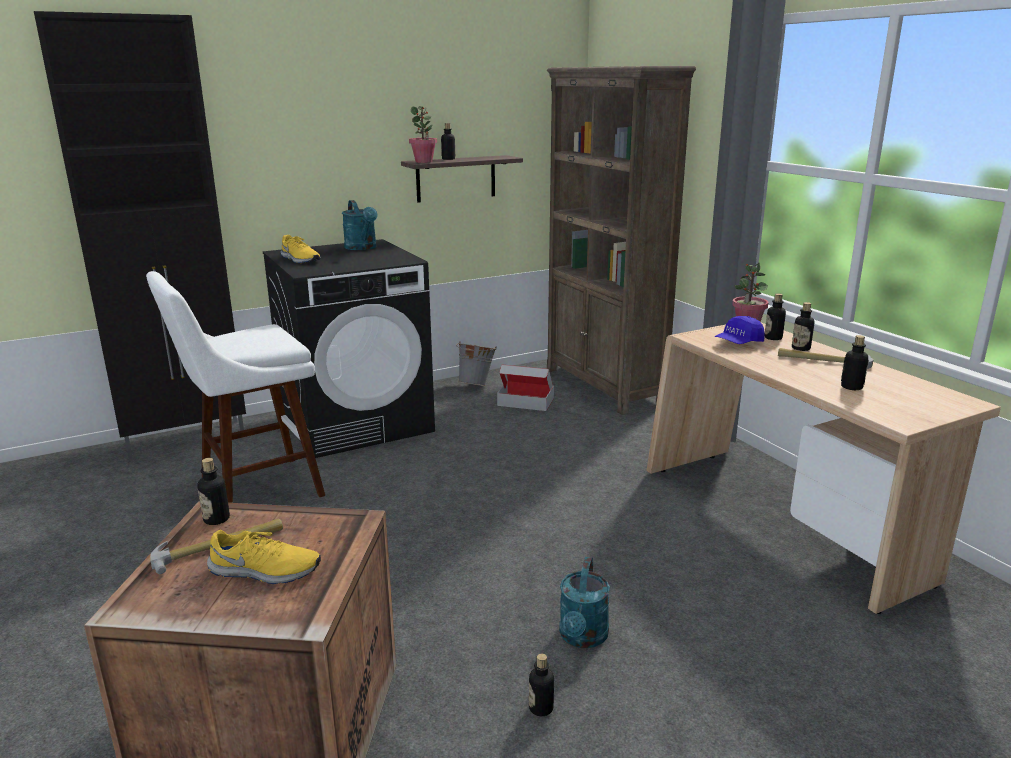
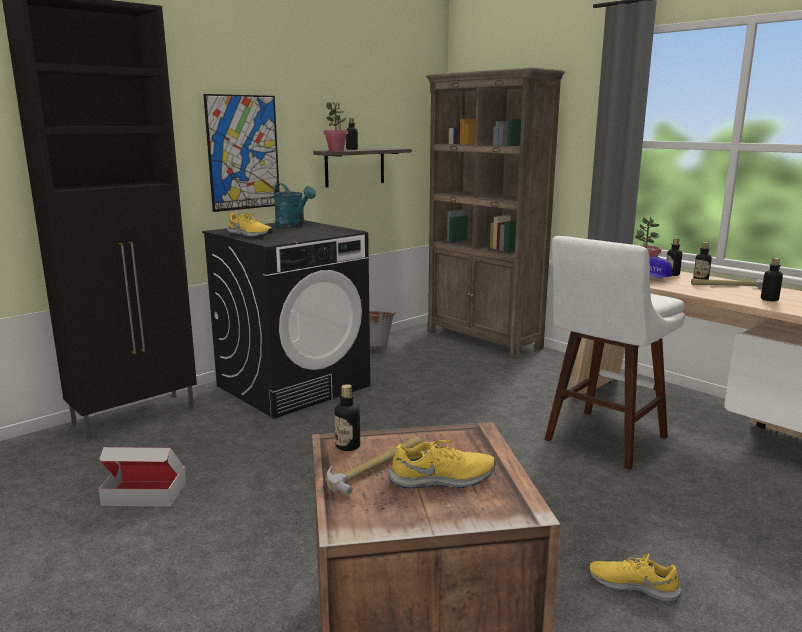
camera: 15 degrees left, 5 degrees down
(253, 491) = (238, 451): white stool -> white stool (602, 441)
(312, 165) = (243, 153): none -> picture
(526, 402) = (429, 356): cardboard box -> cardboard box (145, 493)
(541, 708) = (632, 585): bottle -> yellow shoe
(582, 638) = (621, 526): turquoise watering can -> none

